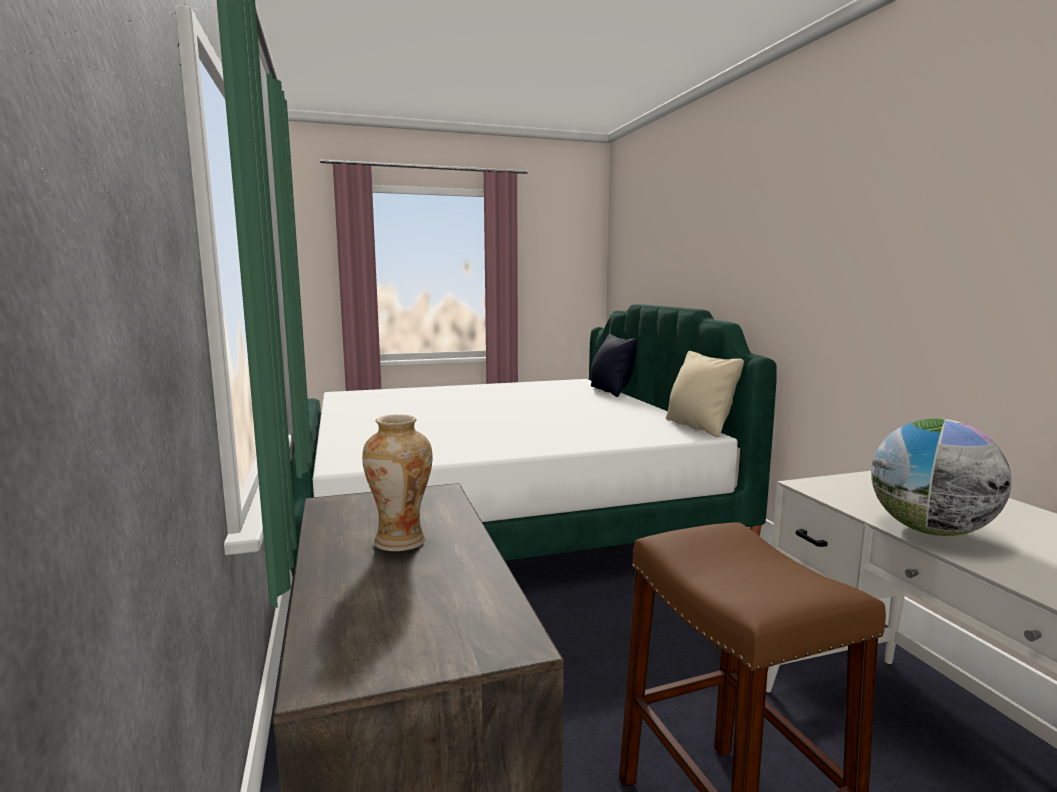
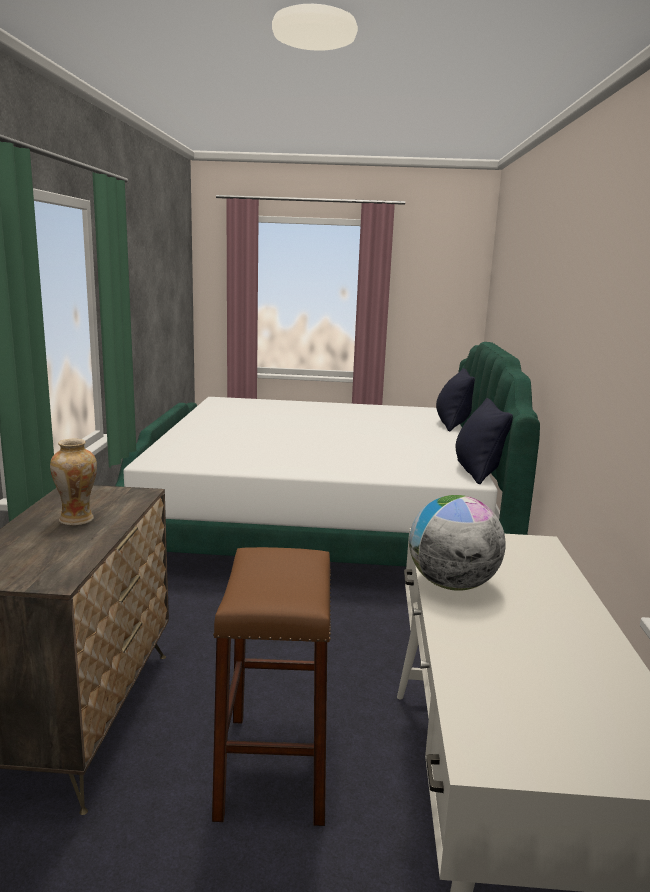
camera: 20 degrees right, 5 degrees up
(699, 427) = (478, 472): beige pillow -> black pillow

